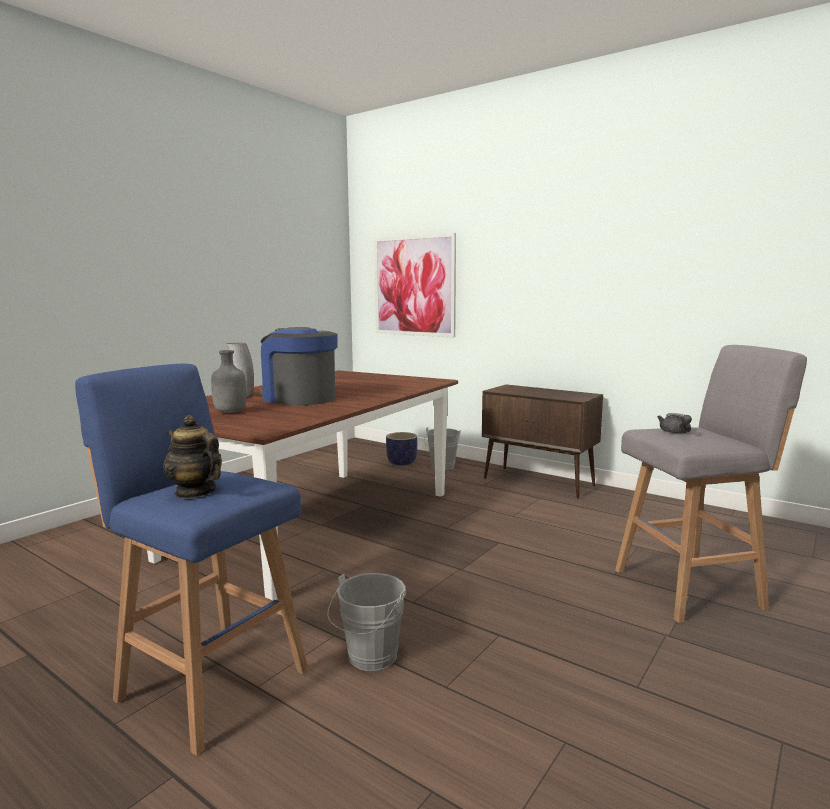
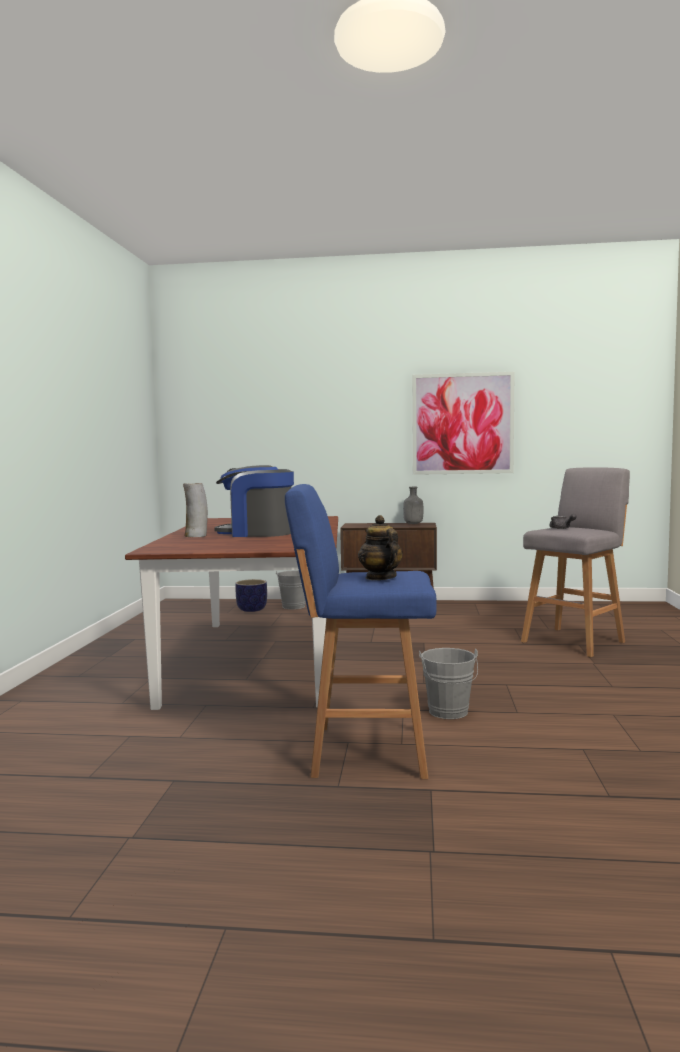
camera: 30 degrees left, 5 degrees down
(195, 492) = (380, 578): teapot -> teapot turned 60 degrees clockwise
(229, 412) = (236, 543): grey bottle -> grey bottle (413, 524)
(414, 286) = (239, 436): picture -> picture (462, 424)

